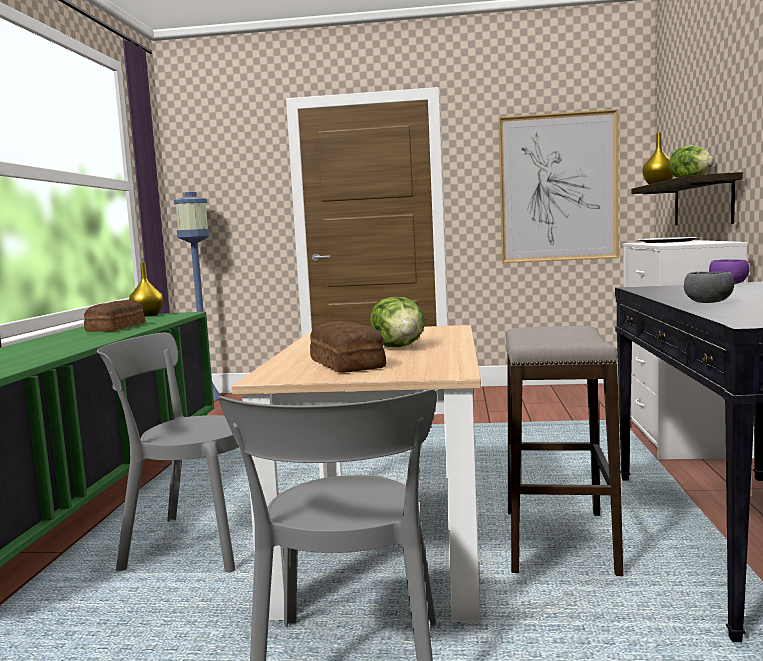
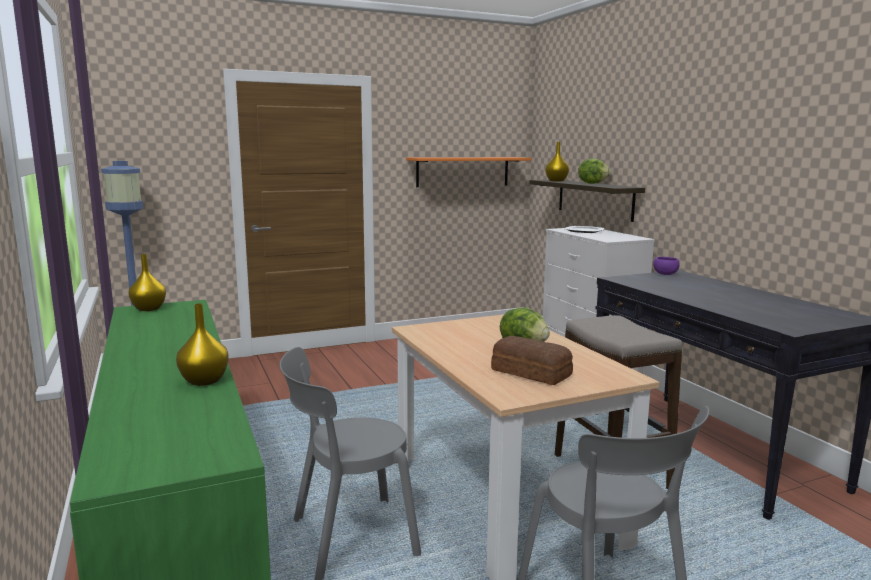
camera: 30 degrees left, 5 degrees up
(56, 352) = (205, 381): none -> yellow vase
(118, 327) = (168, 333): bread -> none
(558, 188) = (463, 171): picture -> orange shelf
(709, 302) = (711, 302): grey bowl -> none

